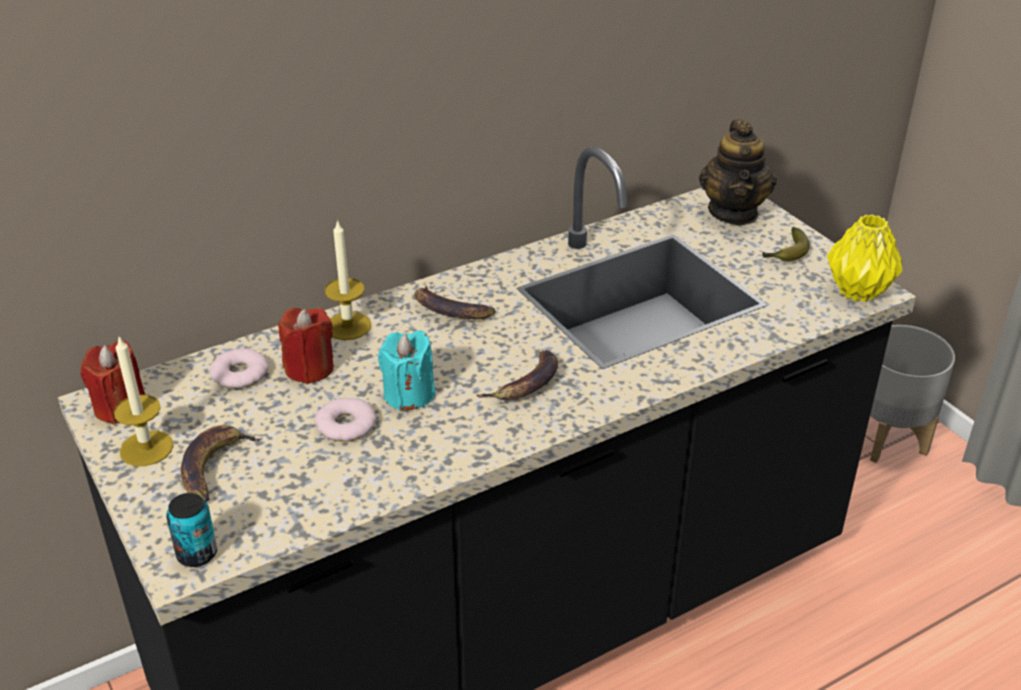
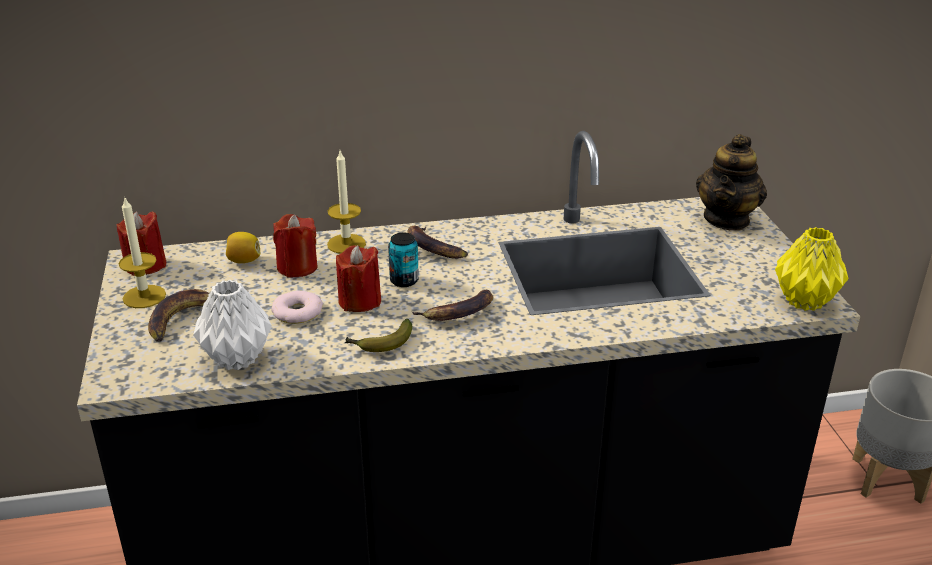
camera: 20 degrees right, 5 degrees down
(197, 554) = (129, 375): can -> can (404, 280)
(239, 374) = (244, 261): donut -> lemon
(313, 499) = (237, 358): none -> white vase
(409, 395) = (359, 301): turquoise candle -> red candle
(786, 253) = (755, 259): banana -> banana (381, 344)

